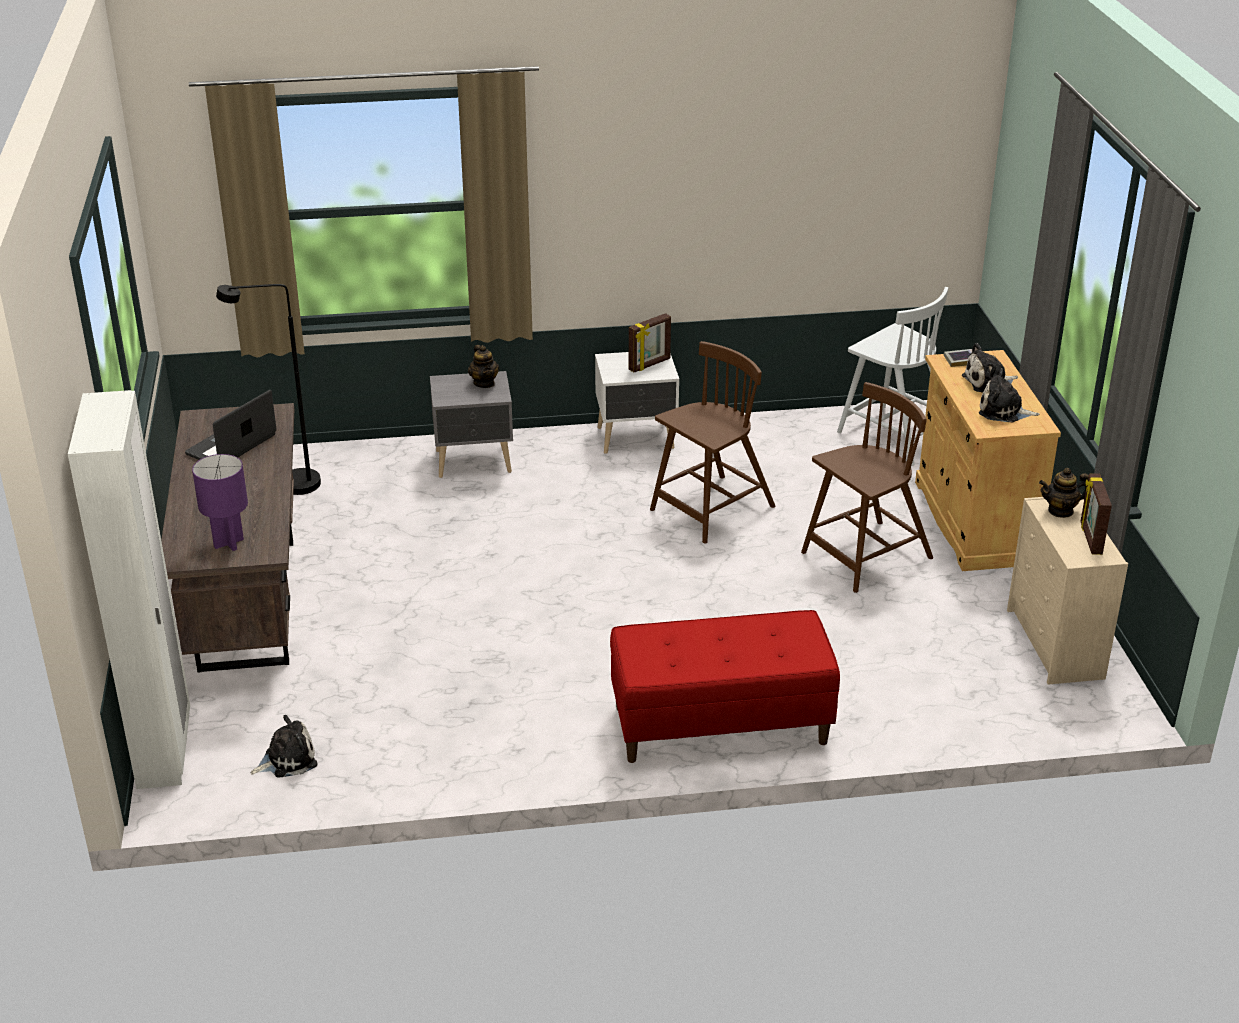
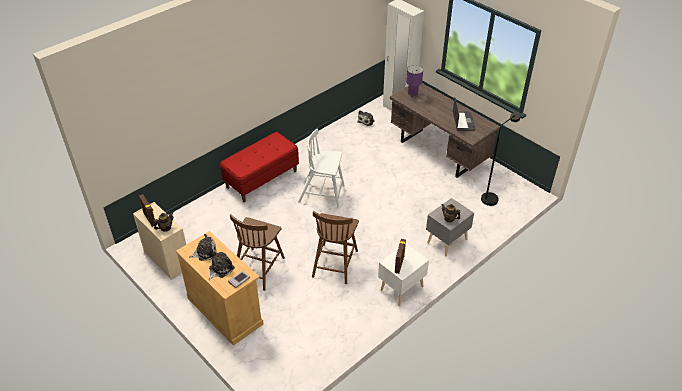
camera: 145 degrees right, 10 degrees up
(894, 435) = (292, 355): white chair -> white chair (322, 194)

